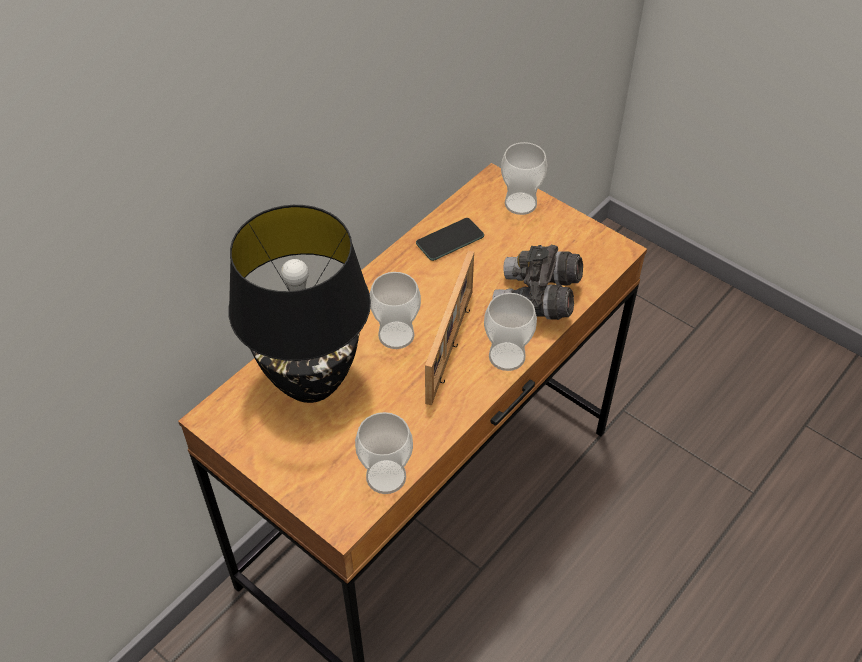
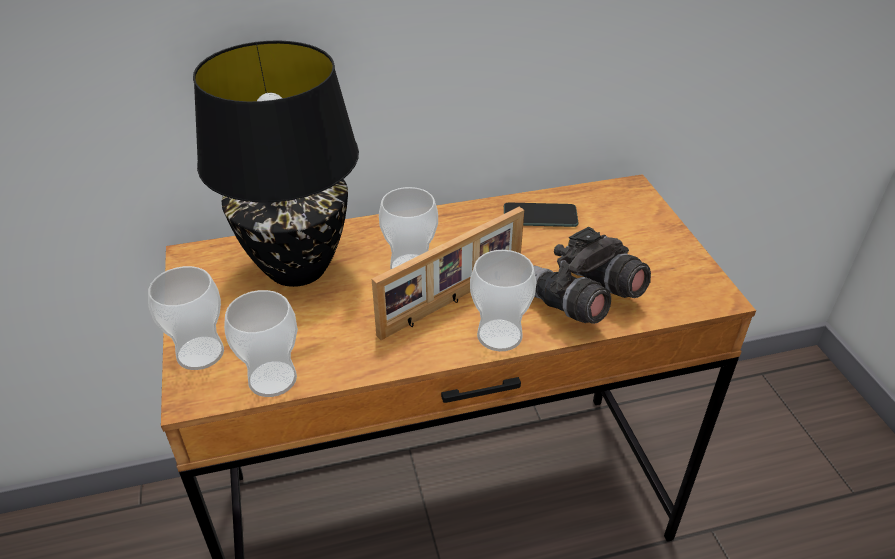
camera: 35 degrees right, 10 degrees down
(520, 203) = (642, 215): cup -> cup (200, 353)

